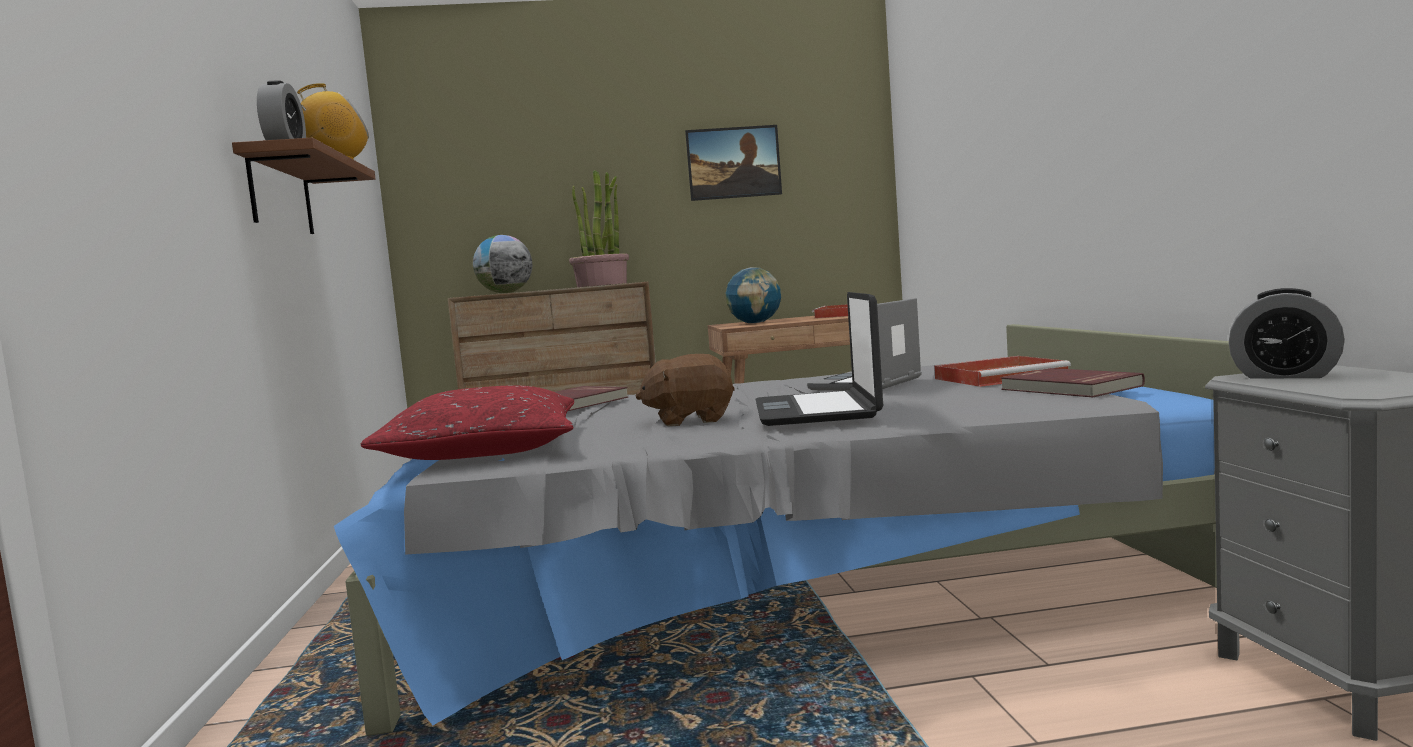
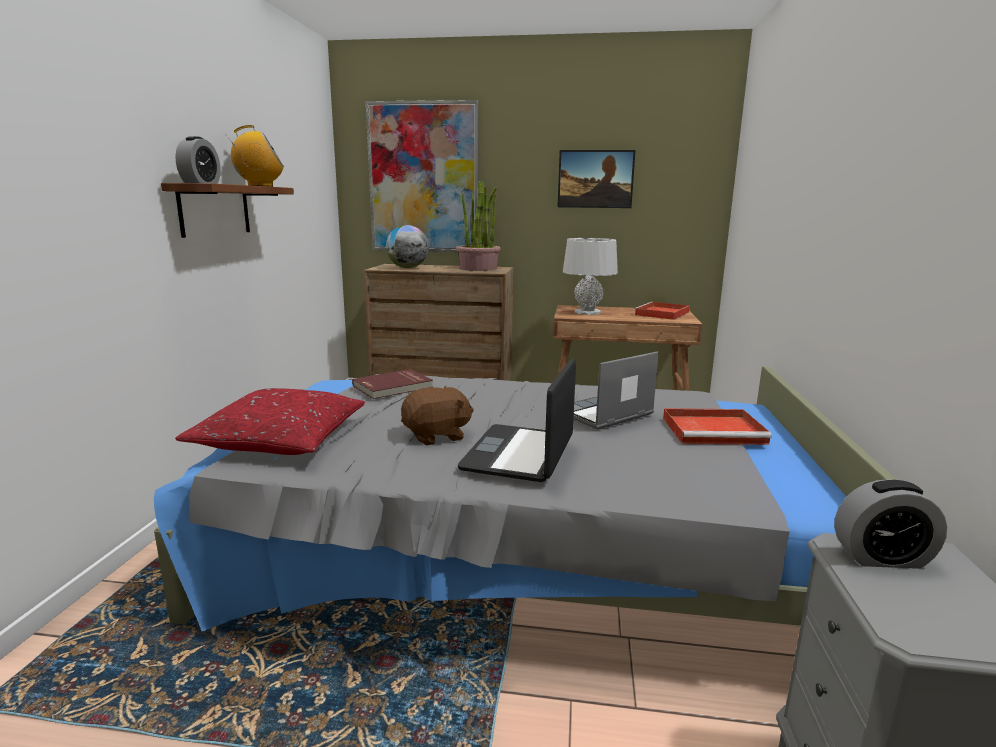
camera: 15 degrees right, 10 degrees up
(509, 178) = (423, 178): none -> picture
(690, 420) = (436, 436): brown plush toy -> brown plush toy turned 150 degrees clockwise
(755, 323) = (587, 312): globe -> grey table lamp
(1069, 388) = (746, 469): red book -> none
(1284, 376) = (882, 558): alarm clock -> alarm clock turned 45 degrees counterclockwise

